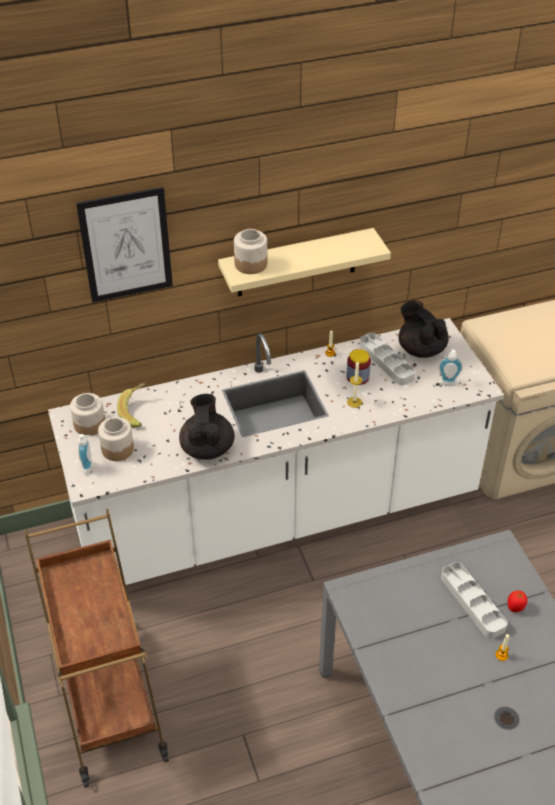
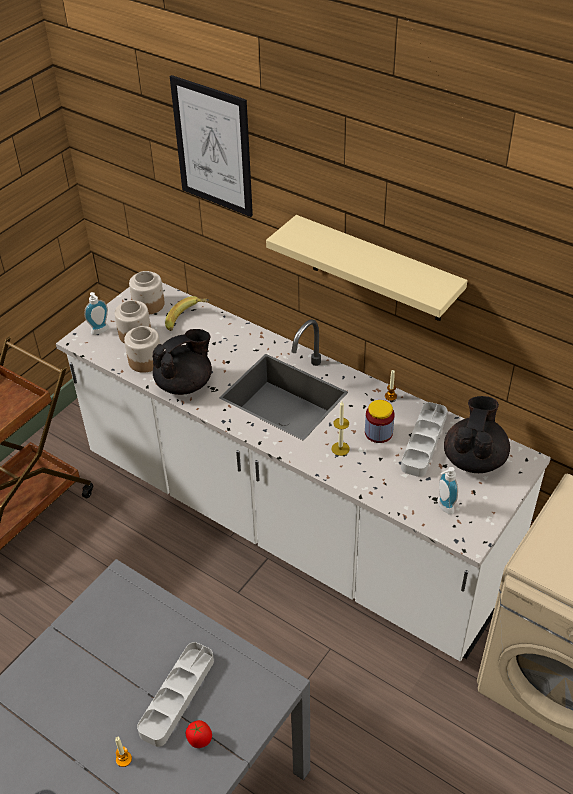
camera: 55 degrees right, 0 degrees up
(251, 264) = (311, 235): jar -> jar (146, 361)

